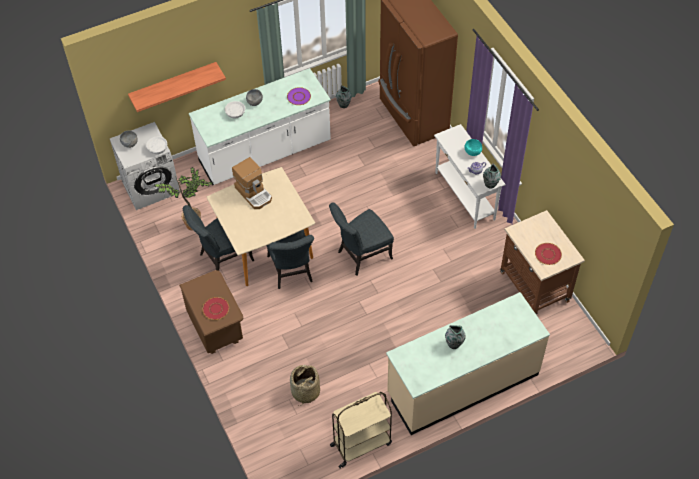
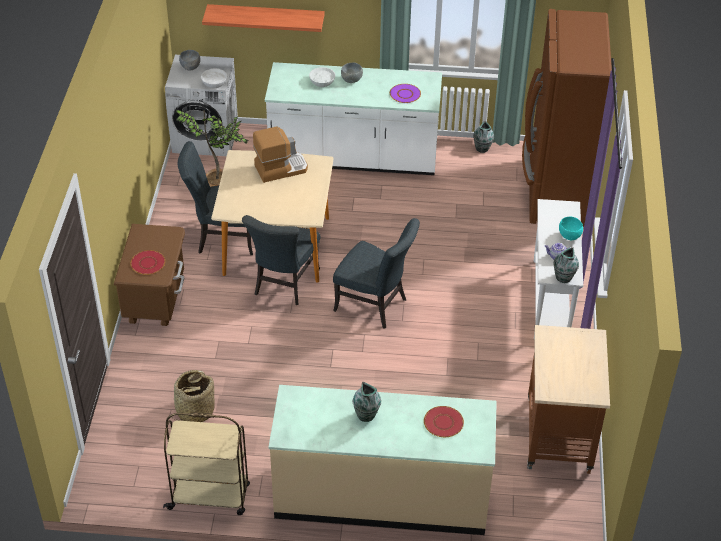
camera: 30 degrees right, 10 degrees down
(254, 193) = (280, 168): coffee machine -> coffee machine turned 105 degrees counterclockwise
(361, 256) = (375, 305): grey chair -> grey chair turned 150 degrees counterclockwise
(548, 254) = (567, 377): red plate -> red plate (443, 422)

